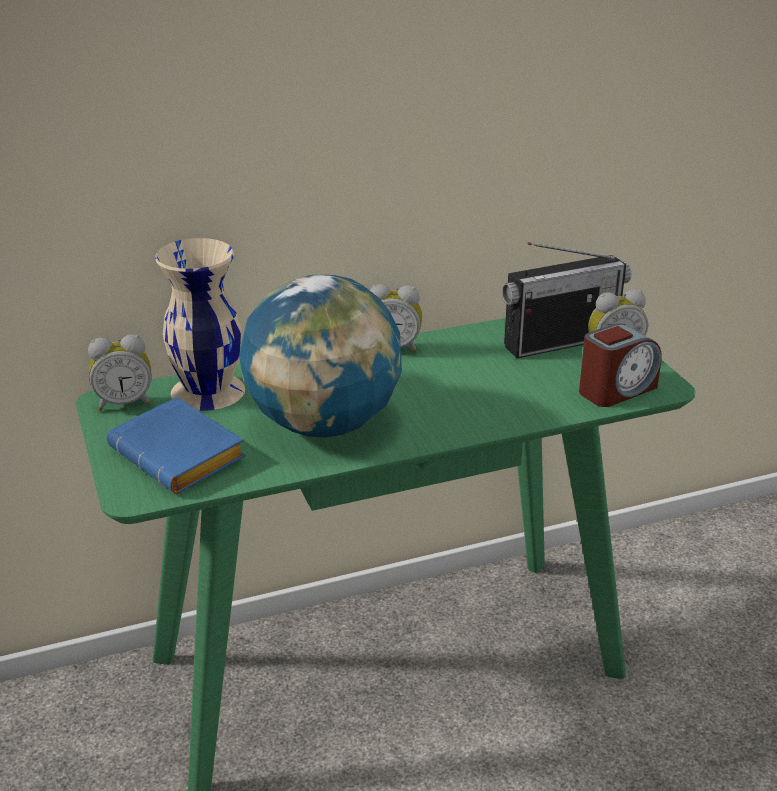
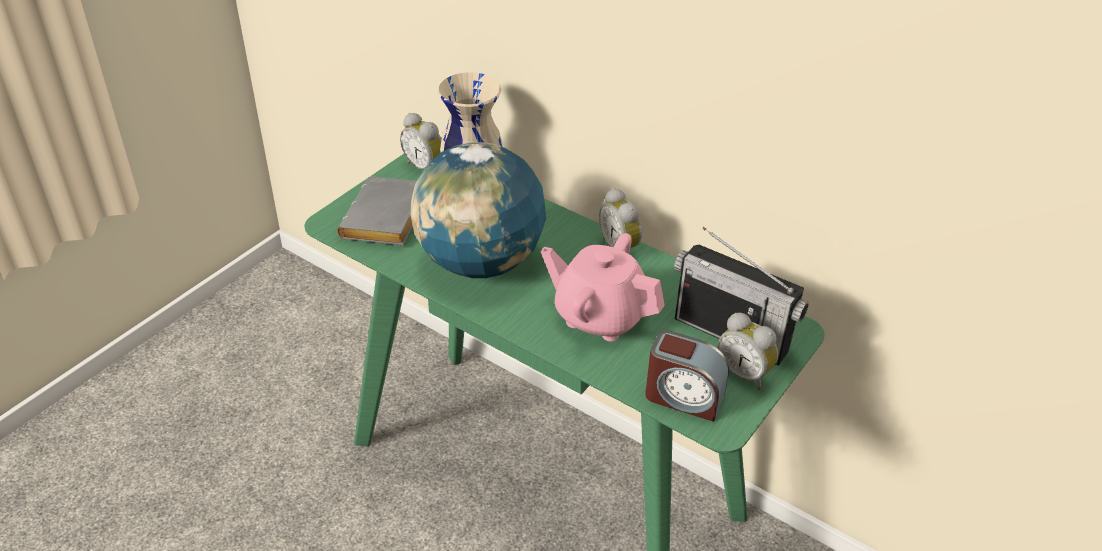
camera: 55 degrees right, 10 degrees up
(182, 455) = (387, 220): blue book -> grey book
(475, 390) = (599, 316): none -> pink teapot

